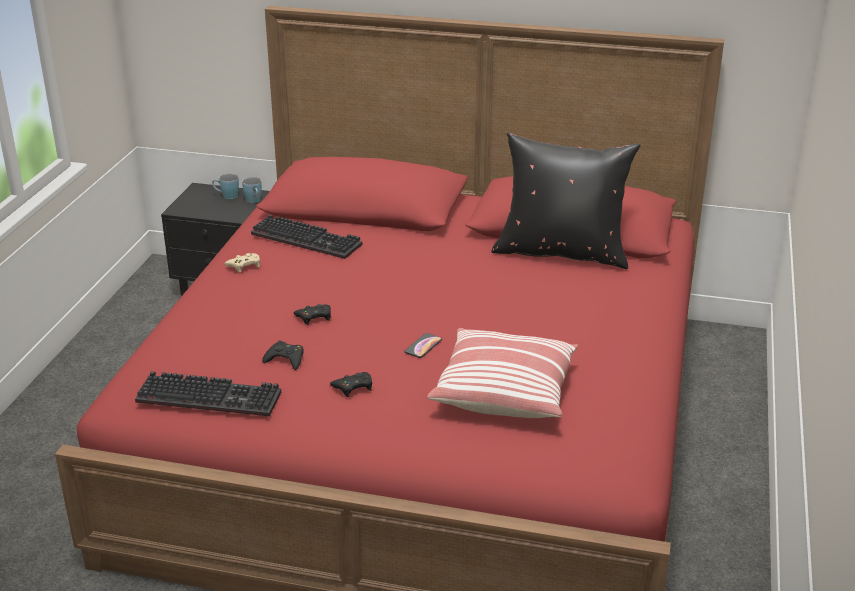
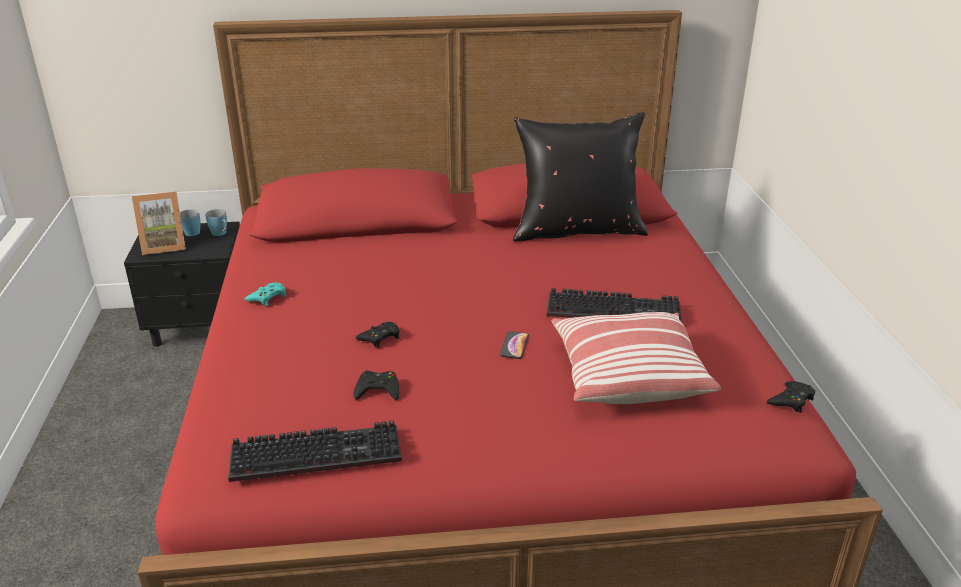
camera: 20 degrees left, 0 degrees up
(201, 204) = (164, 246): none -> picture frame
(244, 265) = (267, 297): beige game controller -> turquoise game controller
(309, 239) = (322, 259): keyboard -> keyboard (615, 309)
(353, 387) = (472, 405): black game controller -> black game controller (791, 400)

